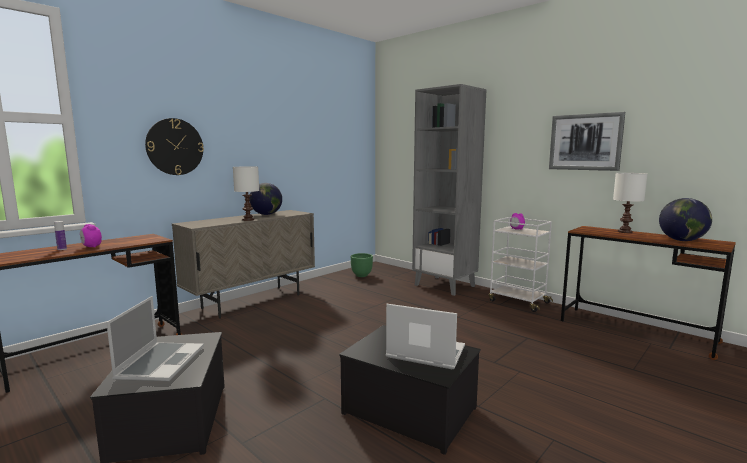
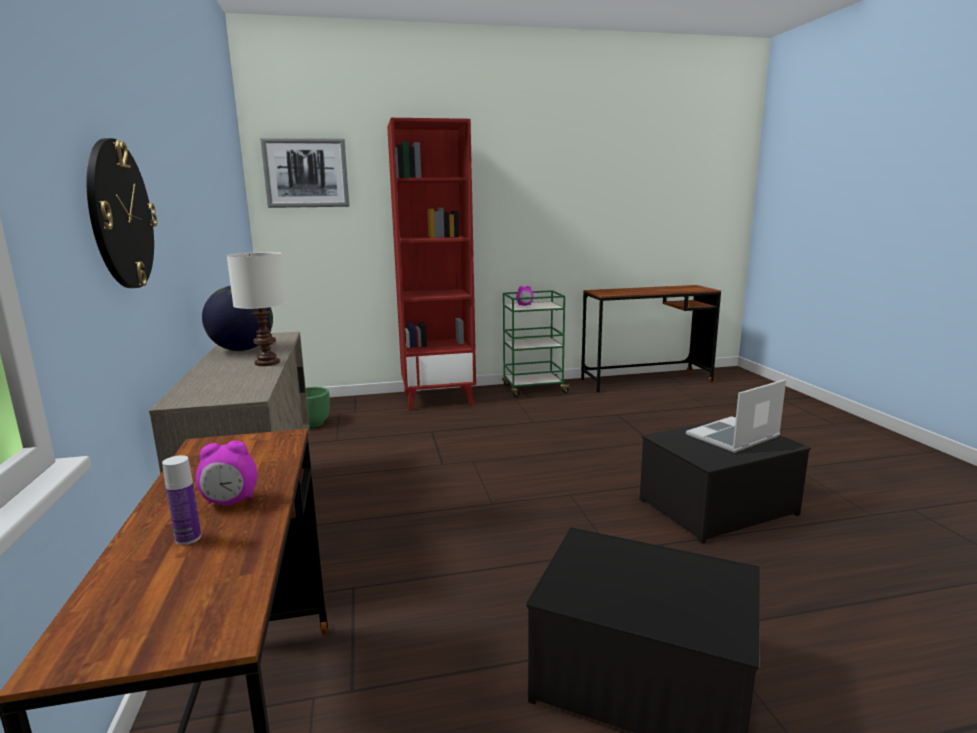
camera: 55 degrees left, 5 degrees up
(160, 362) = (661, 589): laptop -> none
(445, 285) = (438, 399): grey bookcase -> red bookcase
(518, 301) = (533, 389): white cart -> green cart
(585, 142) = (577, 199): picture -> picture (306, 173)
(624, 232) = (628, 289): white table lamp -> none
(681, 240) = (679, 289): globe -> none

